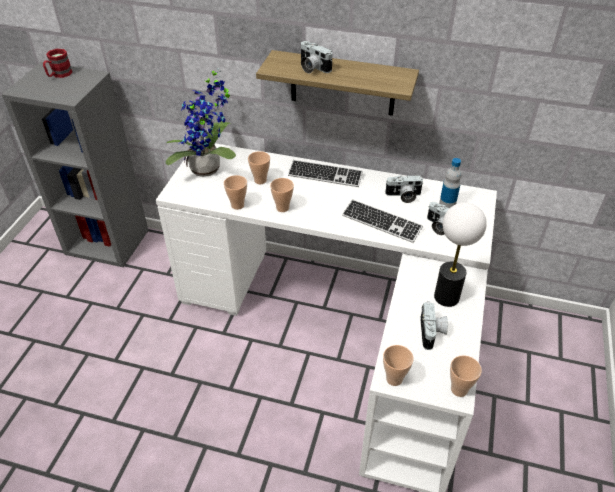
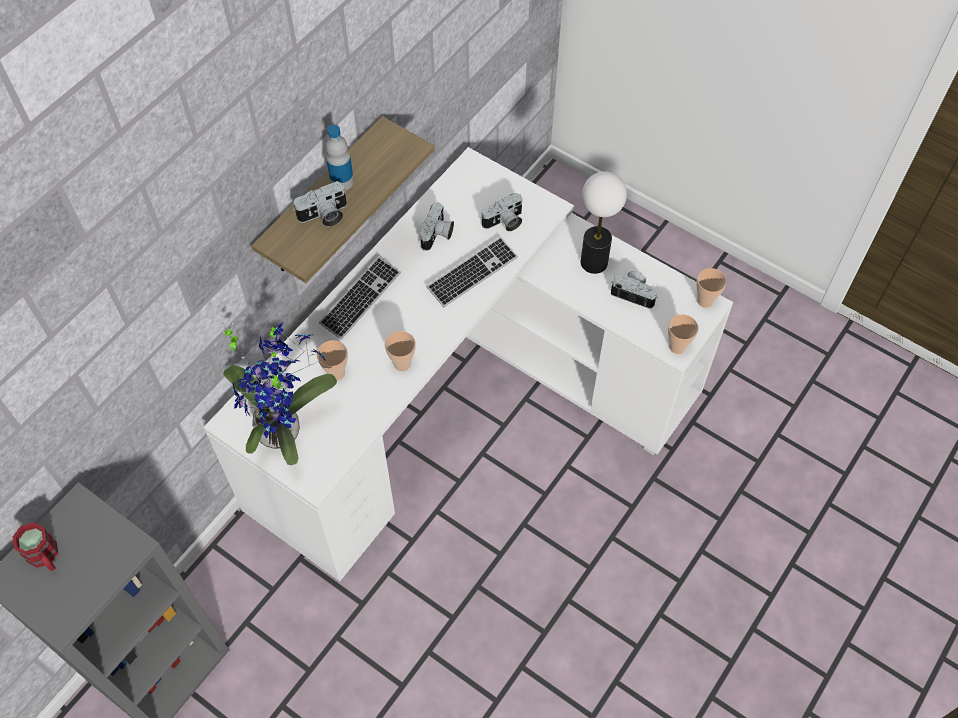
camera: 70 degrees left, 15 degrees up
(237, 205) = (374, 411): cup -> none
(447, 204) = (470, 200): bottle -> bottle (342, 181)

